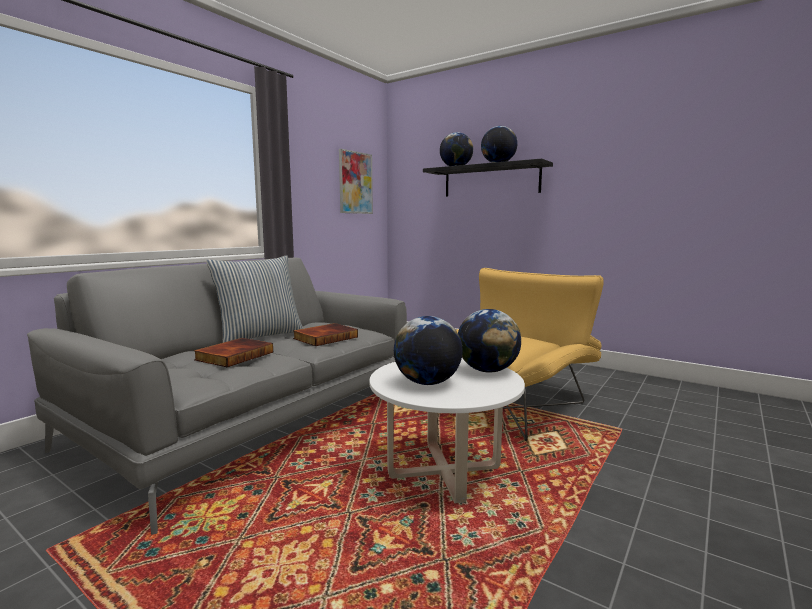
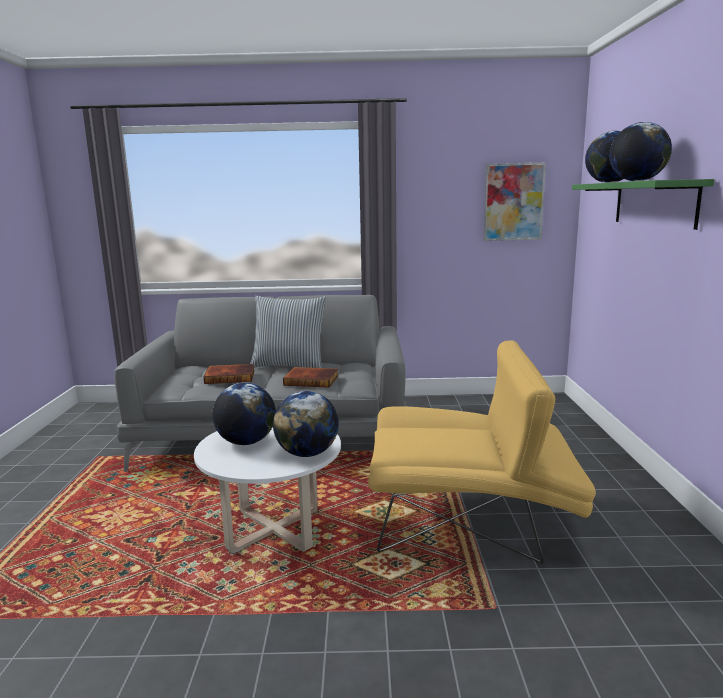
camera: 55 degrees right, 5 degrees up
(491, 181) = (654, 203): black shelf -> green shelf

